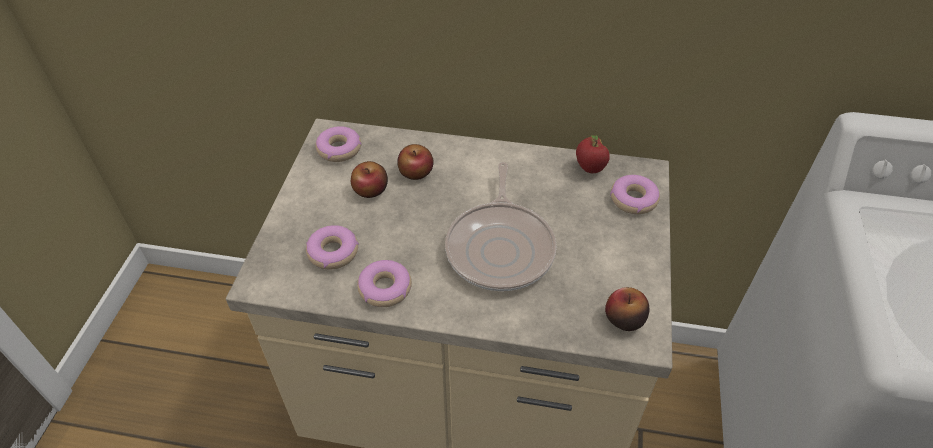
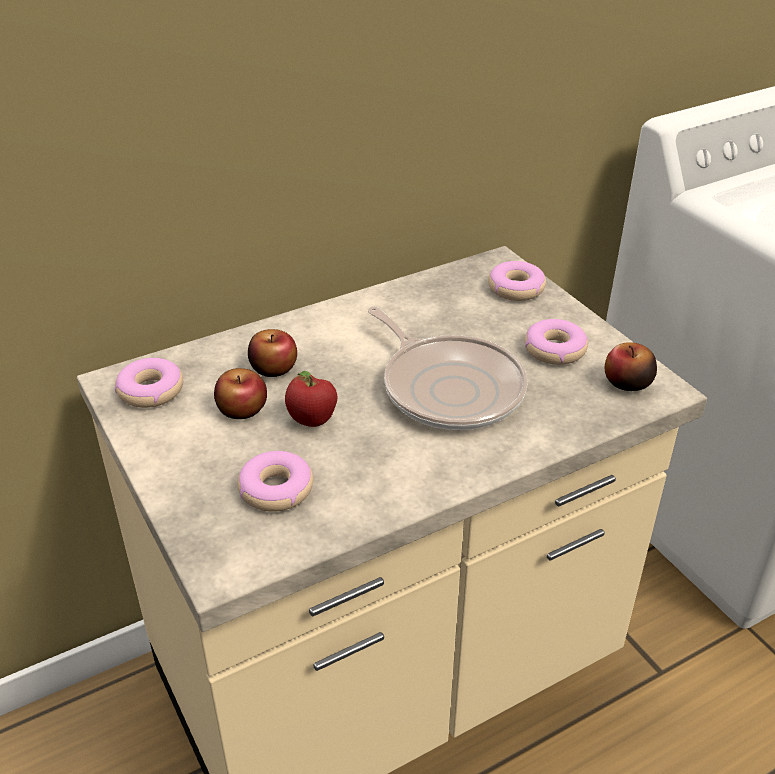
camera: 40 degrees left, 10 degrees down
(385, 288) = (379, 488): donut -> donut (554, 349)
(589, 168) = (446, 283): apple -> apple (311, 421)

